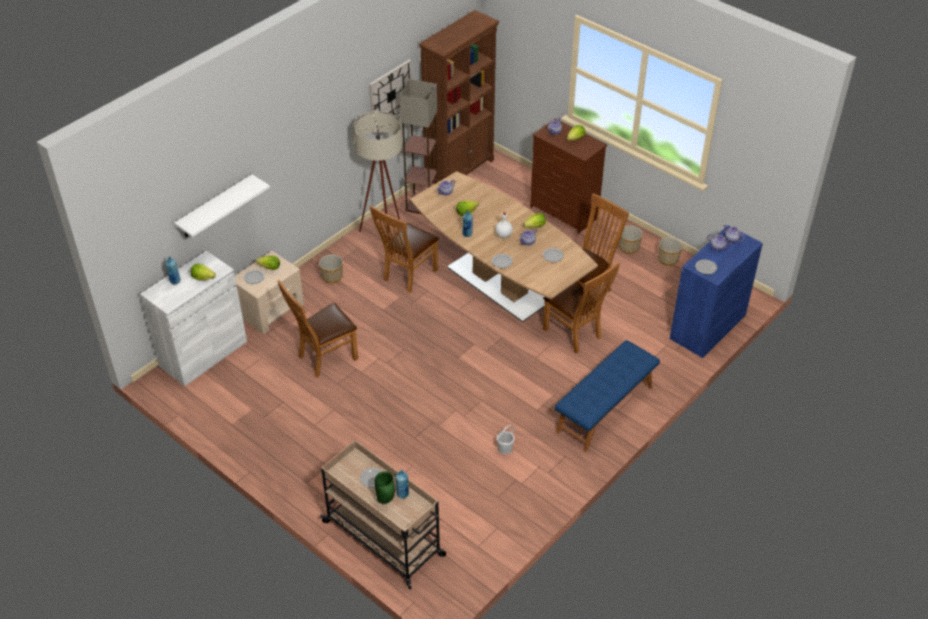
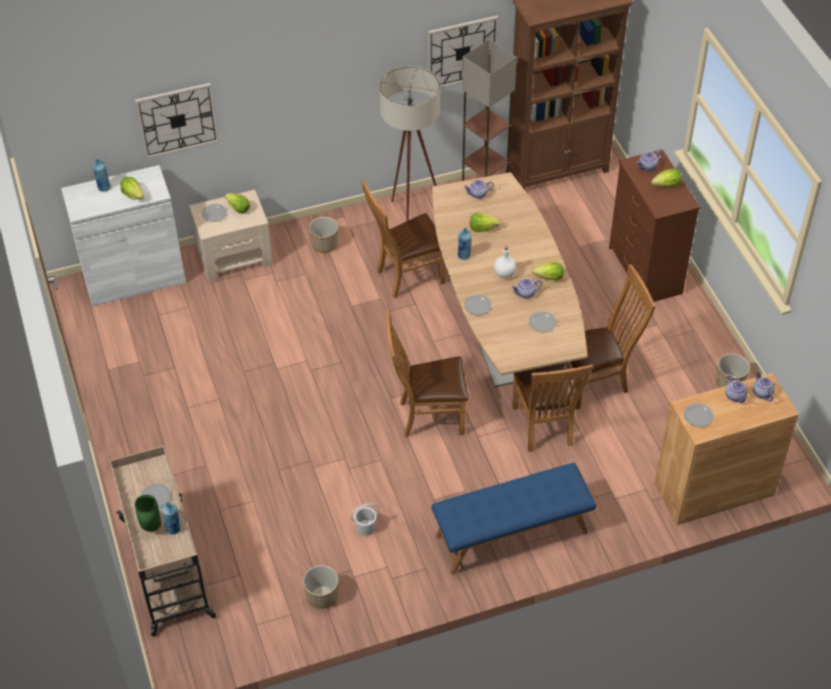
camera: 30 degrees right, 5 degrees up
(215, 207) = (177, 120): white shelf -> wall clock
(324, 358) = (250, 336): brown chair -> brown chair (427, 416)
(629, 247) = (691, 347): planter -> planter (322, 596)
(708, 327) = (714, 489): blue cabinet -> brown cabinet

